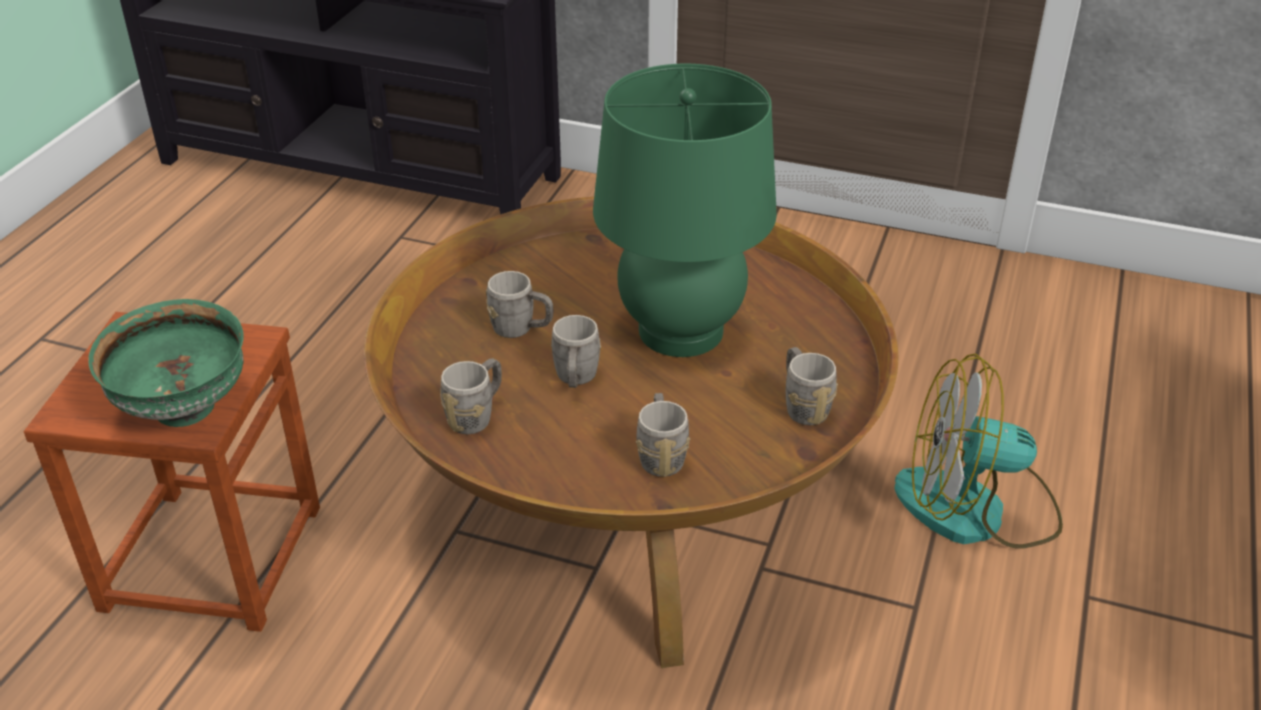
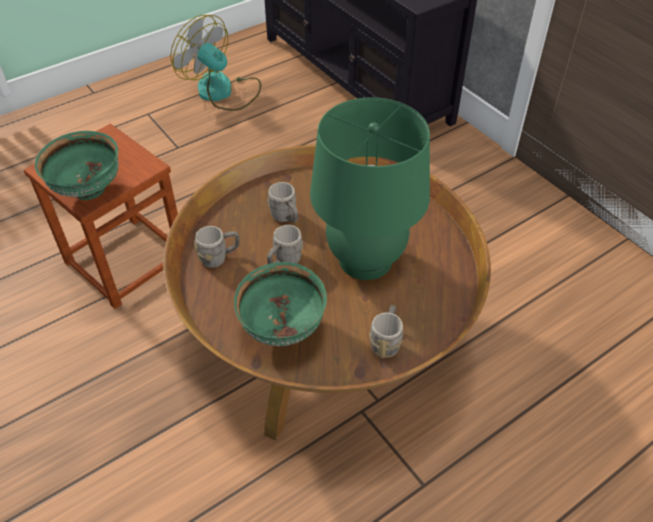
camera: 35 degrees right, 10 degrees up
(661, 455) = (283, 329): grey mug -> green bowl
(976, 509) = (514, 448): fan -> fan (222, 92)

